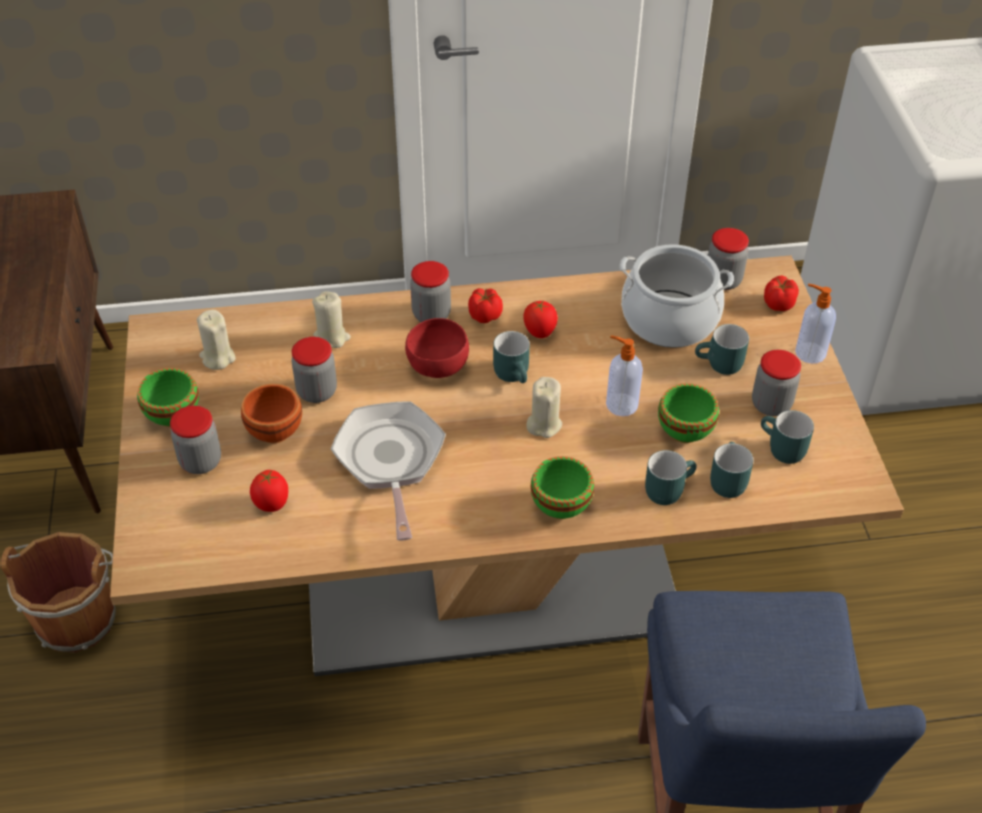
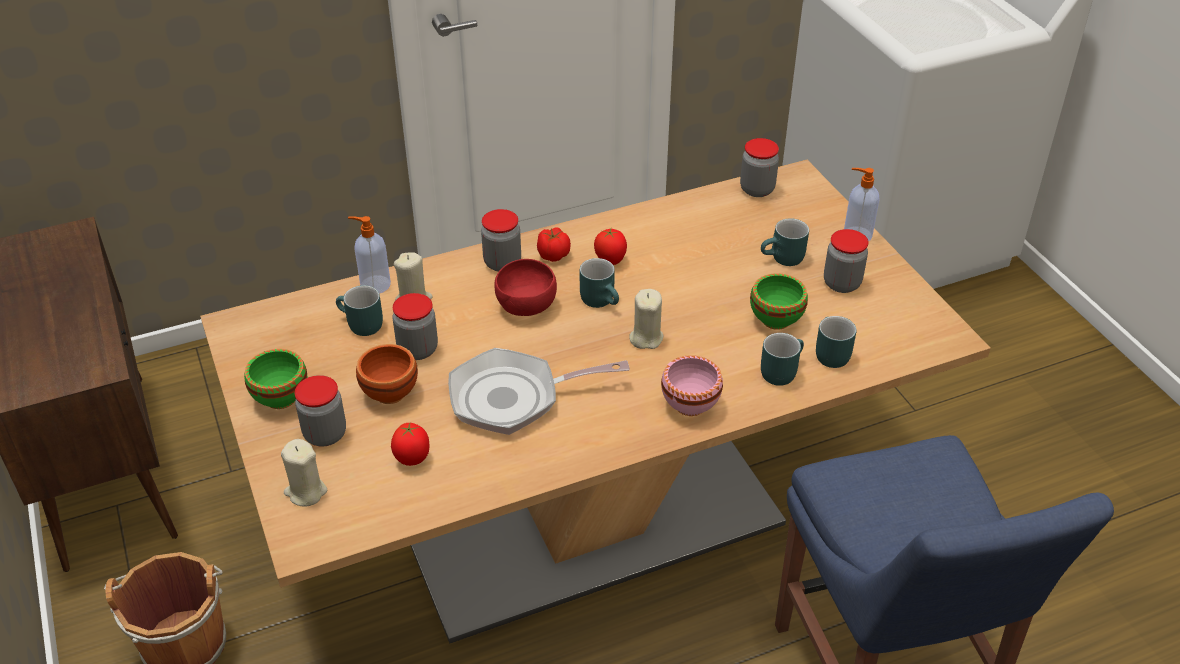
camera: 15 degrees left, 5 degrees down
(217, 358) = (306, 337): beige candle -> beige candle (306, 492)
(390, 461) = (514, 398): frying pan -> frying pan turned 75 degrees counterclockwise
(559, 507) = (689, 406): green bowl -> pink bowl
(620, 404) = (709, 308): soap dispenser -> soap dispenser (374, 285)
(669, 319) = (723, 229): cooking pot -> none
(778, 304) = (813, 201): tomato -> none
(780, 450) = (865, 319): turquoise mug -> turquoise mug (359, 326)

